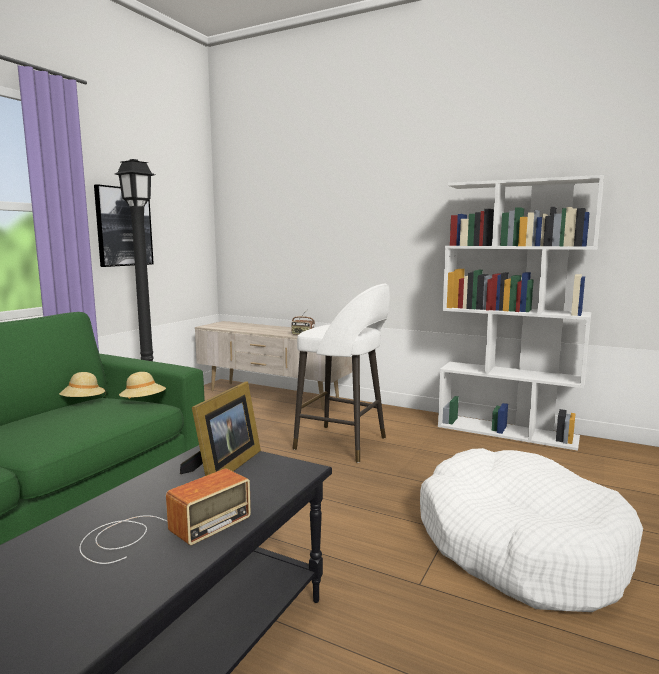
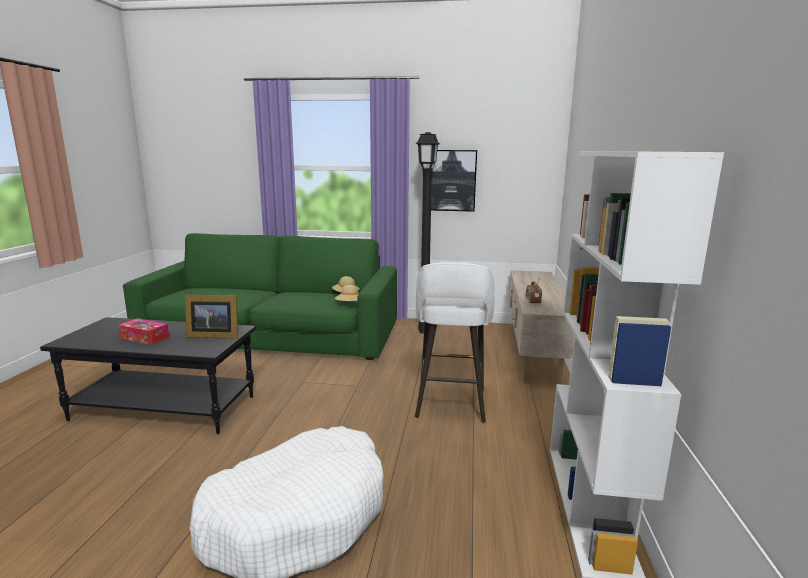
camera: 70 degrees right, 5 degrees up
(161, 531) = (144, 337): radio -> tissue box

